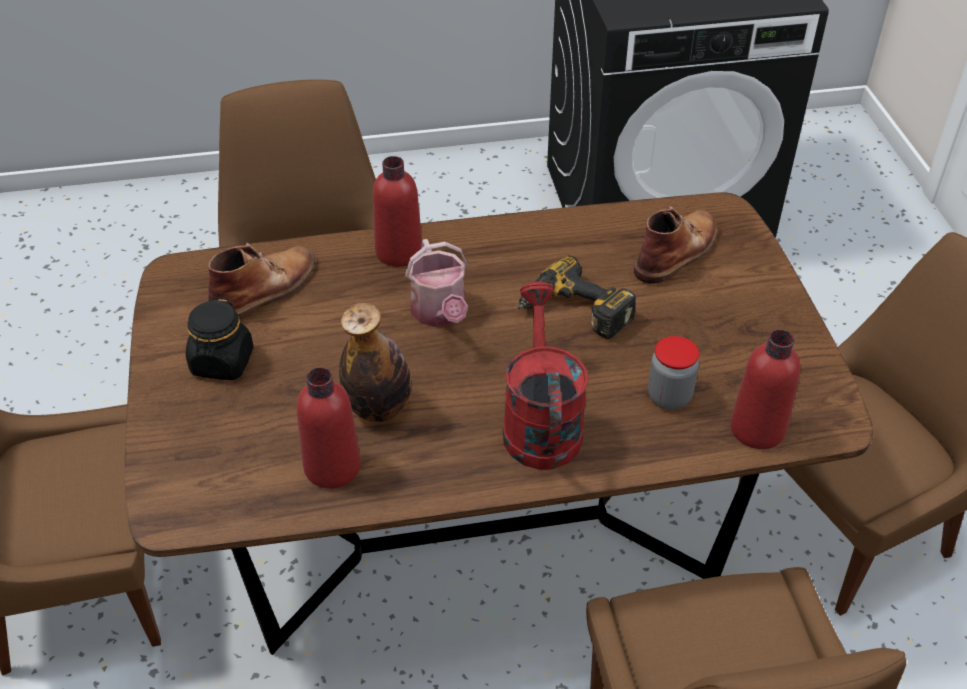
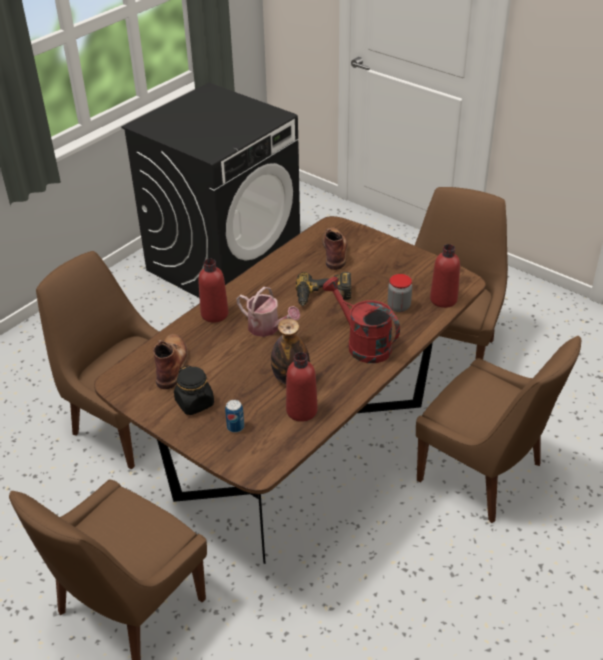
camera: 40 degrees left, 5 degrees down
(225, 431) = (235, 427): none -> can

